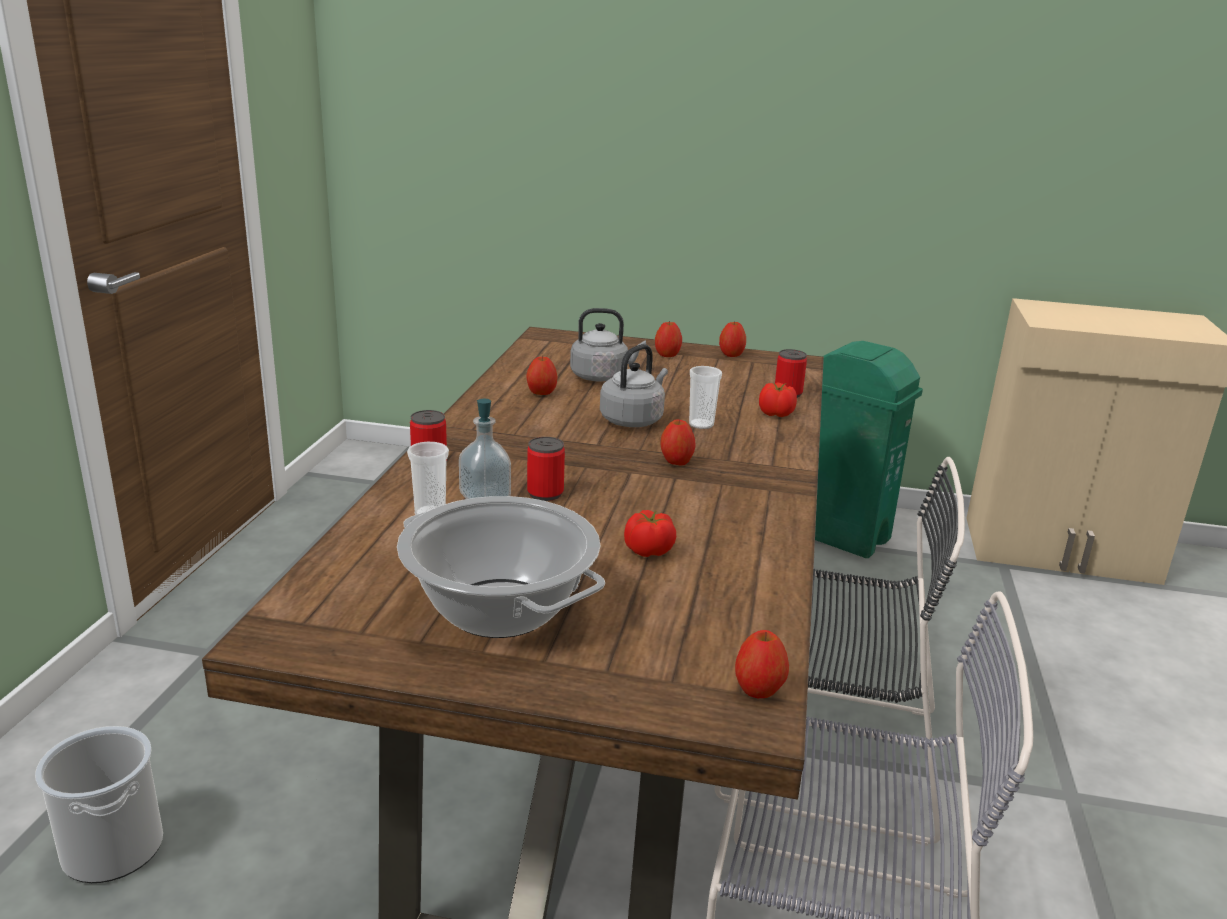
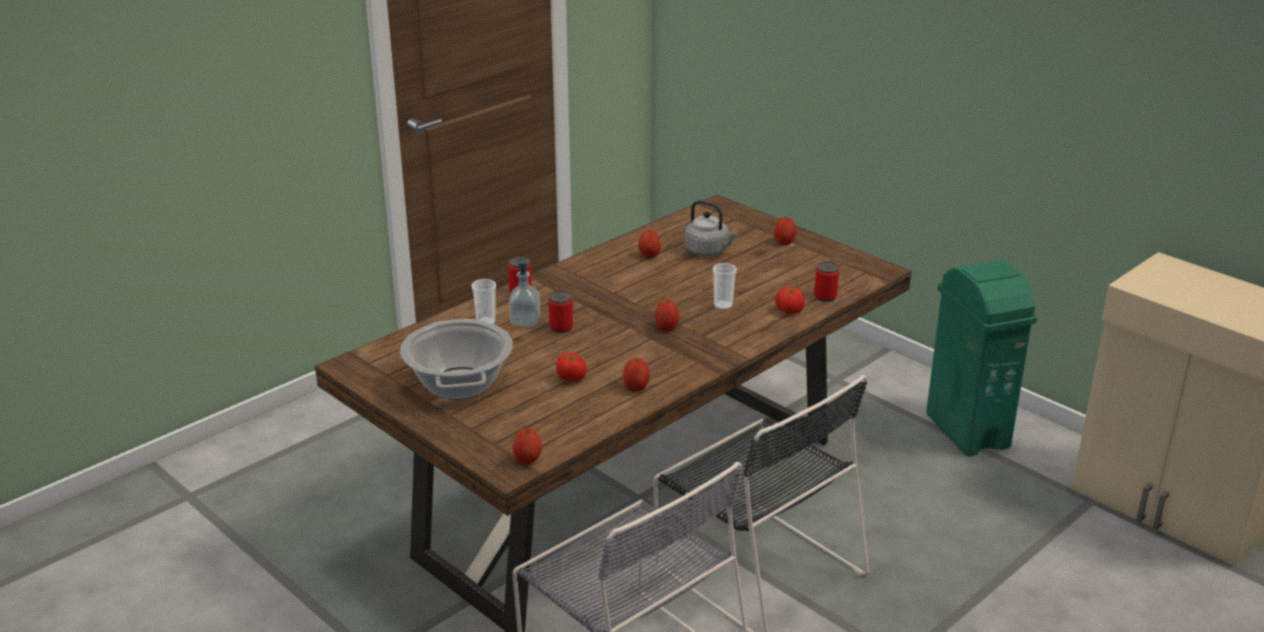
camera: 35 degrees right, 5 degrees up
(113, 848) = (326, 467): bucket -> none
(633, 420) = (682, 291): grey kettle -> none
(731, 354) = (835, 253): apple -> apple (636, 387)

